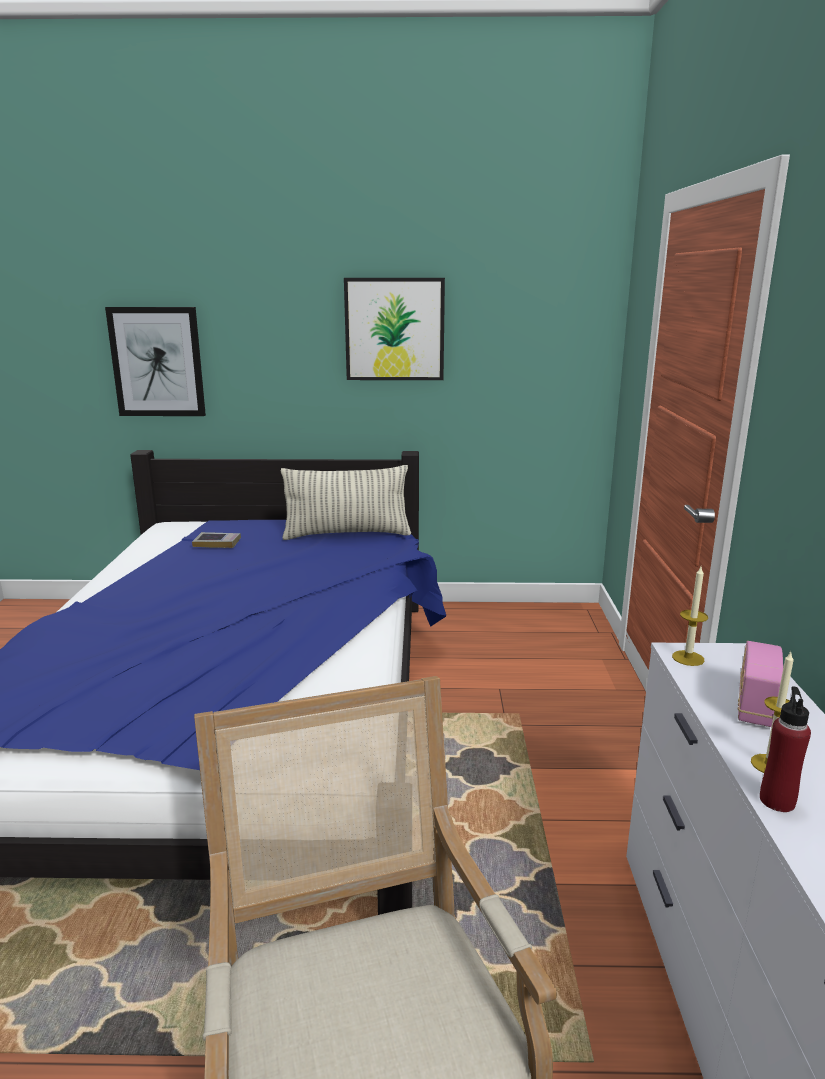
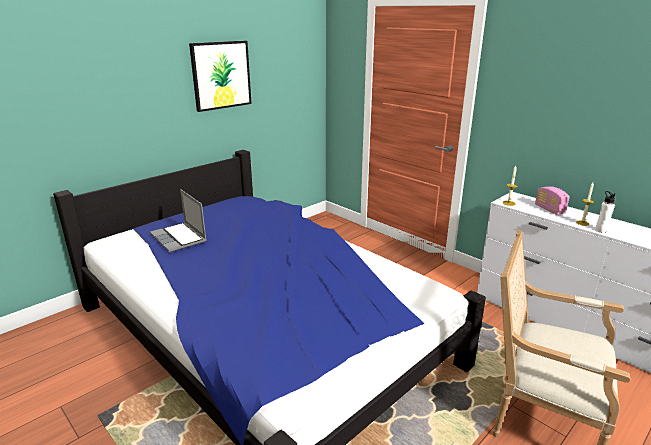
camera: 45 degrees left, 5 degrees up
(157, 362) = (58, 119): picture -> none
(217, 543) = (179, 238): book -> laptop
(347, 534) = (240, 209): pillow -> none
(777, 801) = (601, 230): red bottle -> white bottle

